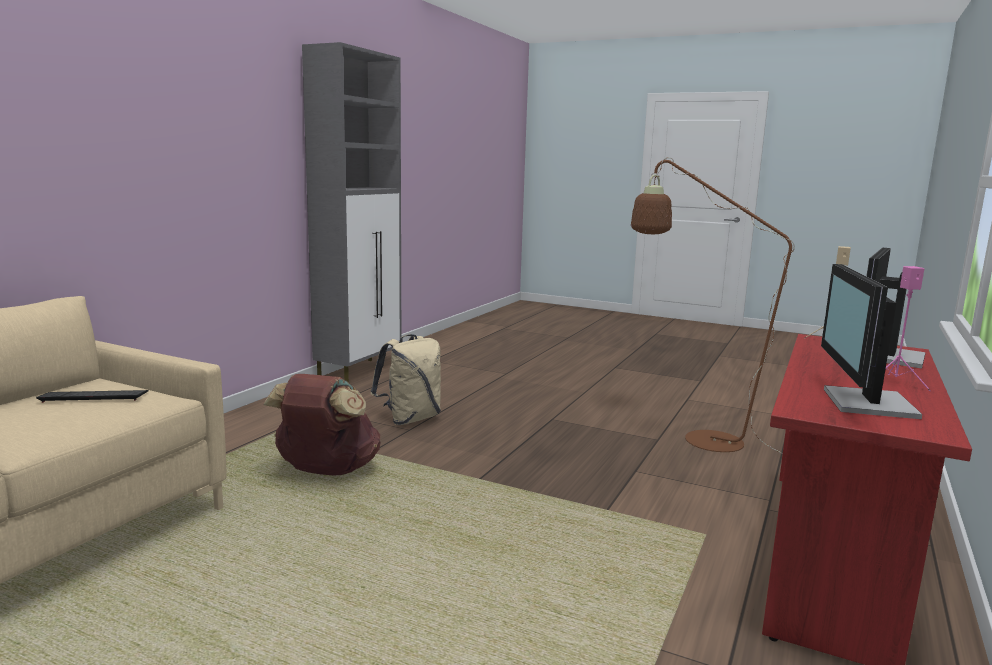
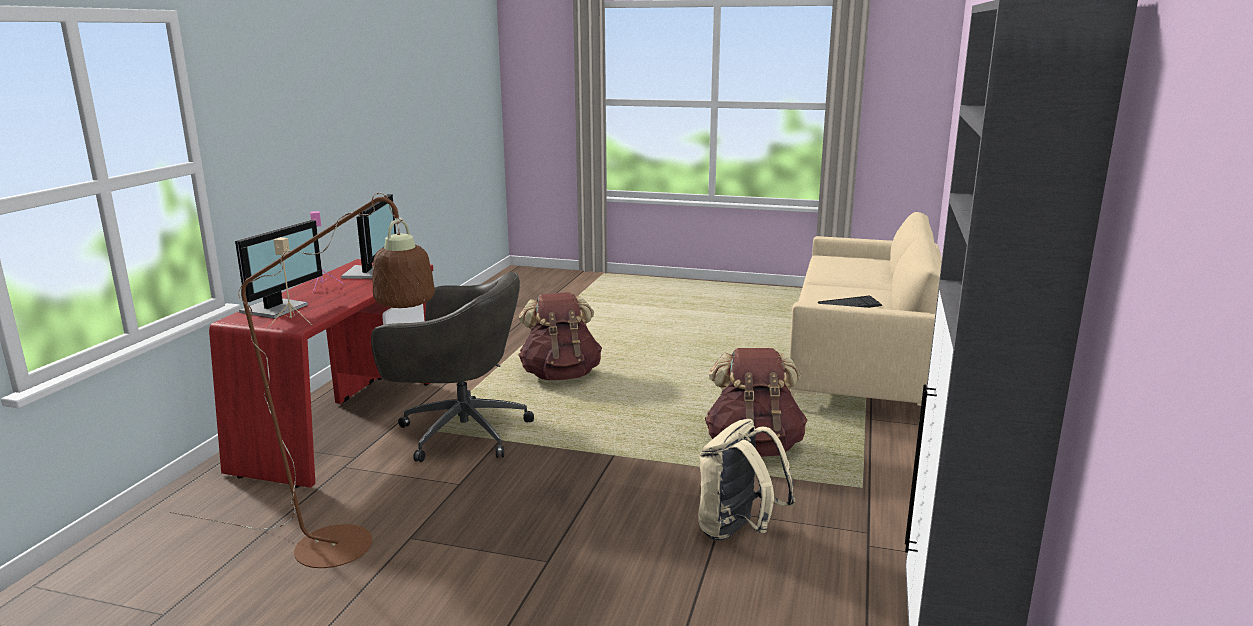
camera: 170 degrees right, 5 degrees up
(516, 630) = (560, 375): none -> brown backpack
(660, 527) = (460, 432): none -> grey office chair

